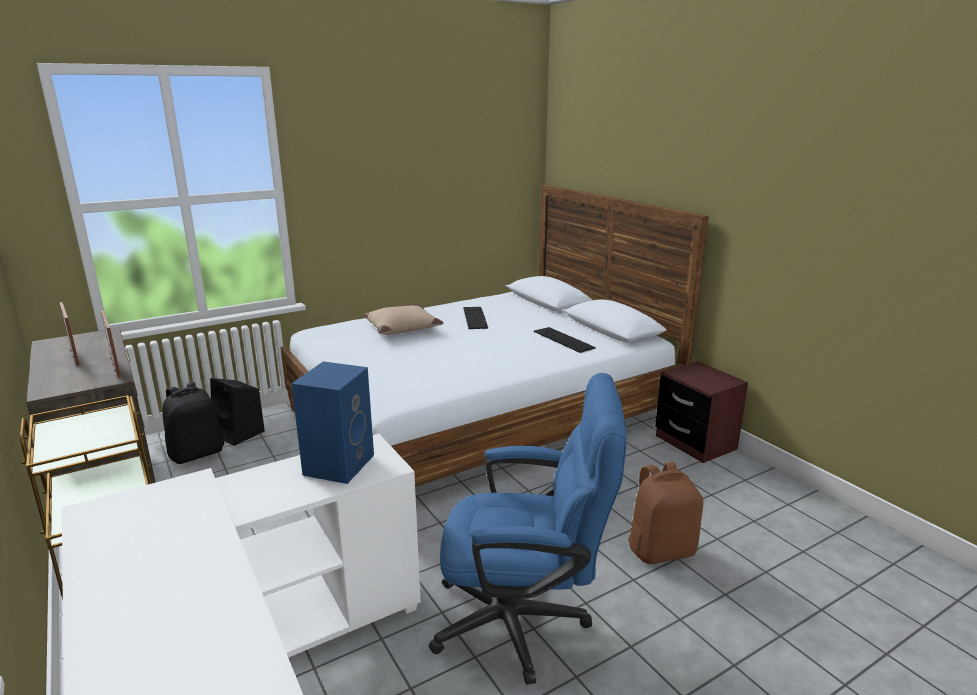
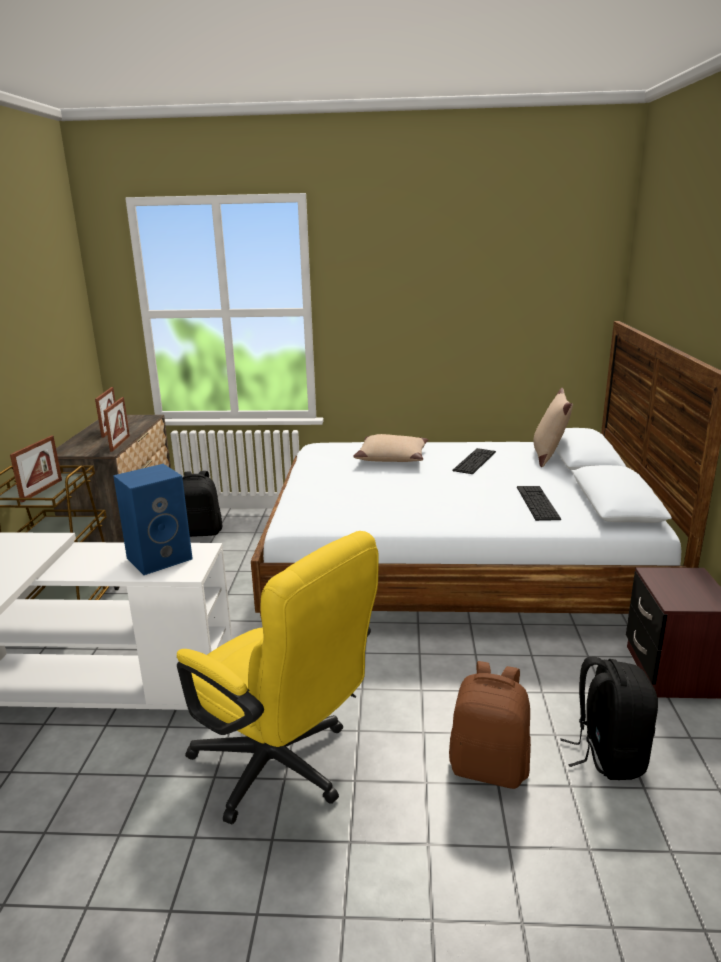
camera: 35 degrees right, 0 degrees up
(90, 438) = (42, 490): none -> picture frame
(240, 433) = (243, 525): black speaker -> none
(523, 304) = (548, 456): none -> beige pillow
(524, 622) = (282, 769): blue office chair -> yellow office chair
(716, 510) = (607, 755): none -> black backpack

